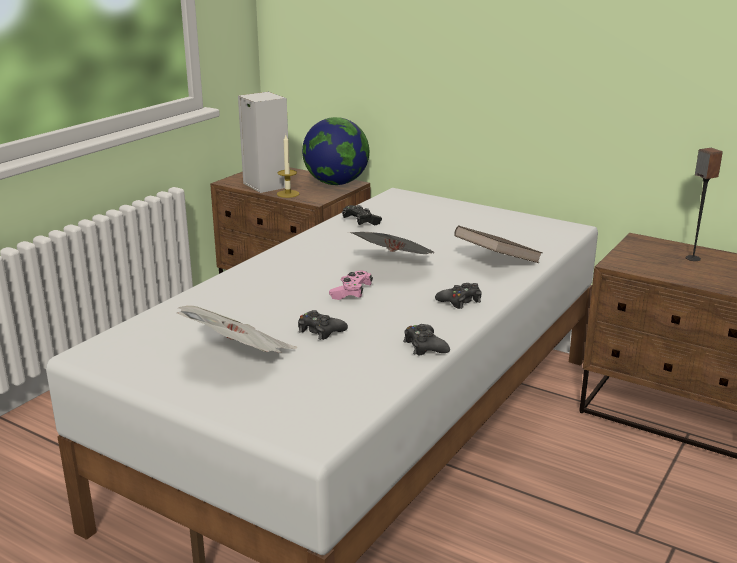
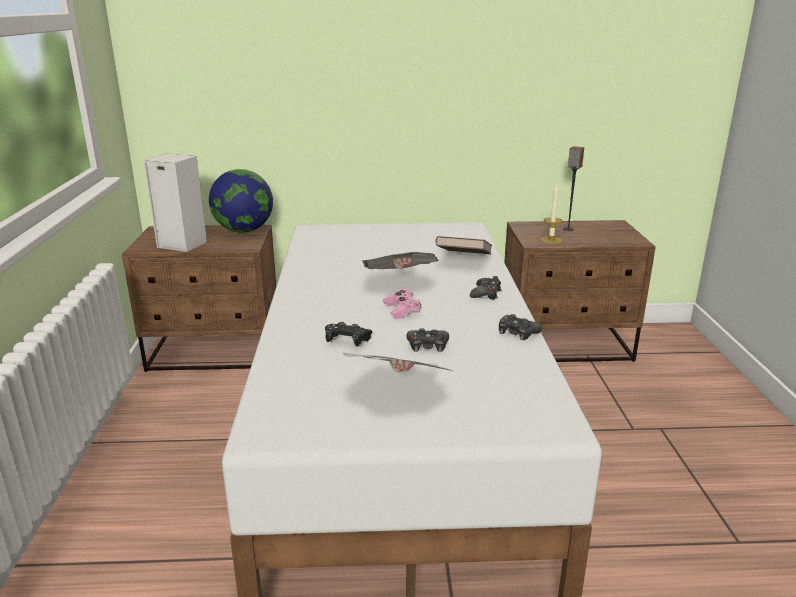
camera: 35 degrees left, 0 degrees up
(288, 194) = (215, 247): candle -> candle (551, 240)
(361, 222) = (318, 255): black game controller -> black game controller (348, 341)

